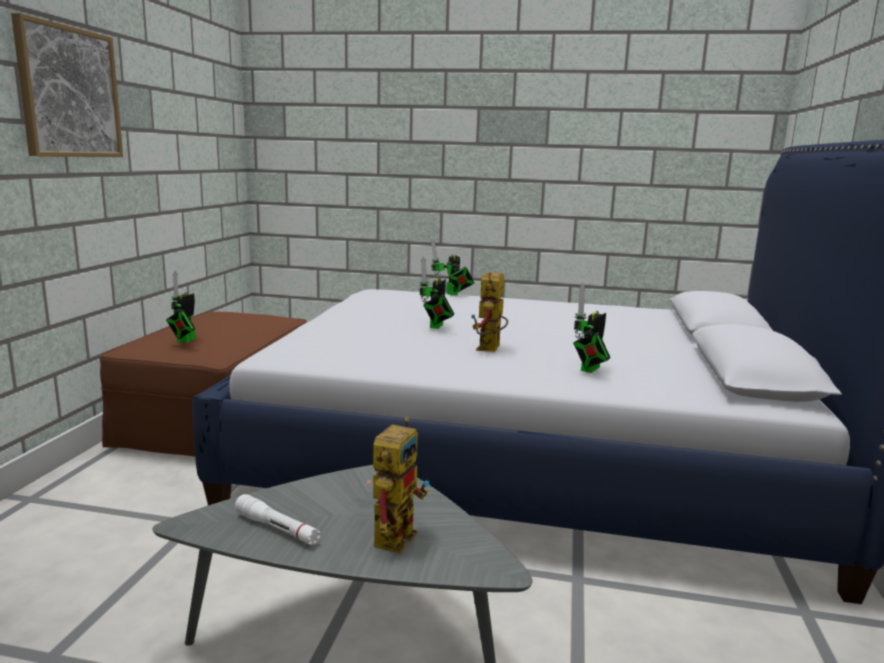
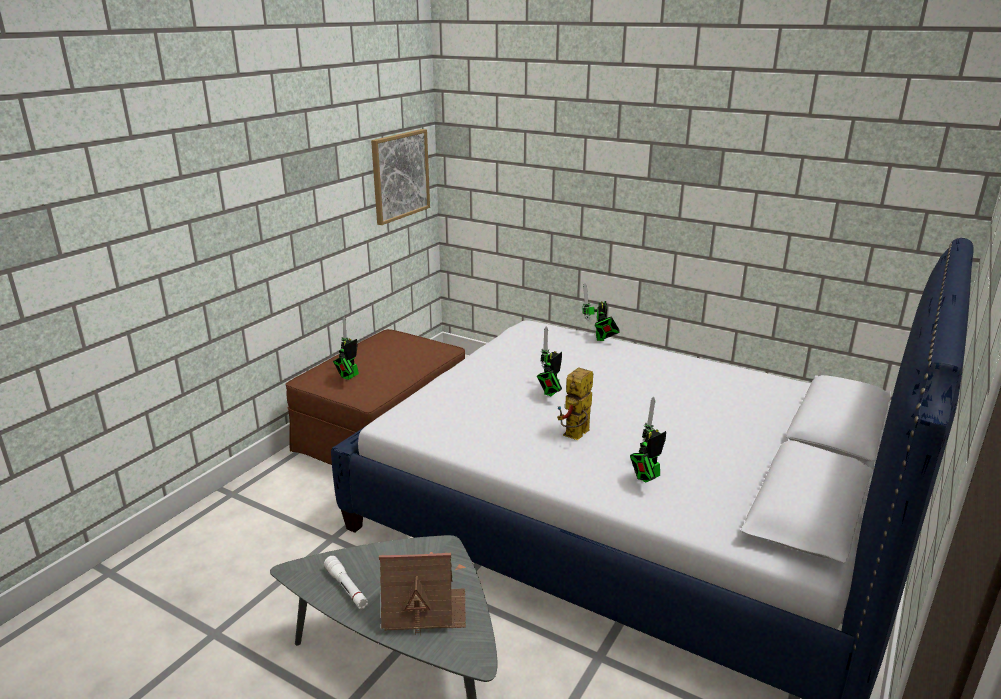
camera: 20 degrees right, 10 degrees up
(69, 93) = (261, 177): picture -> picture (400, 175)
(396, 533) = (423, 609): toy robot -> toy house

